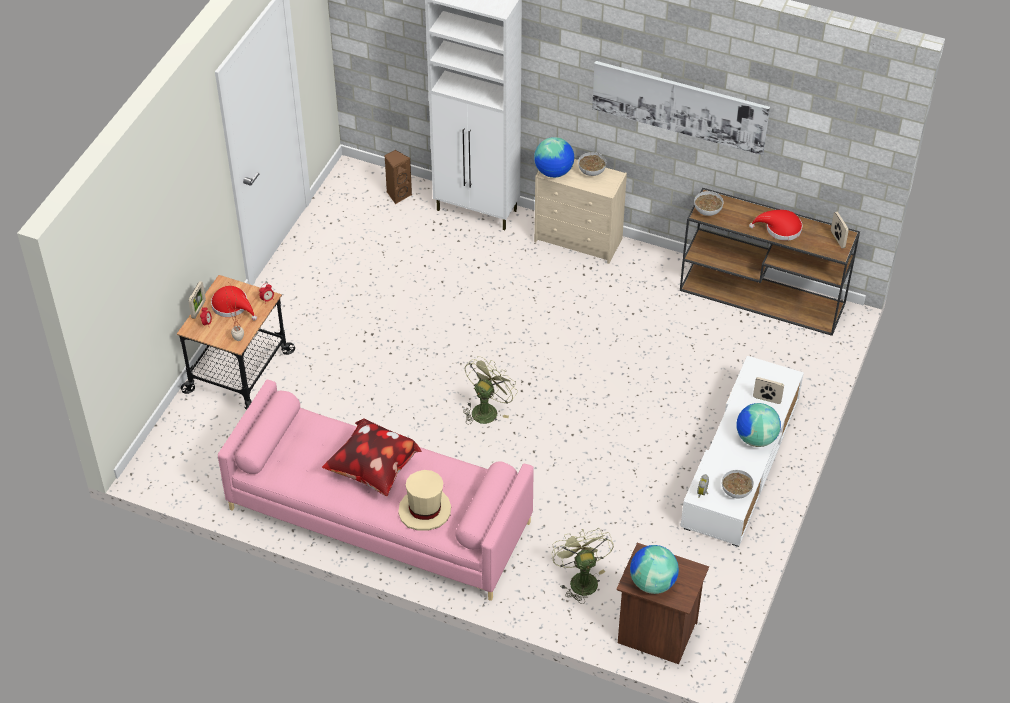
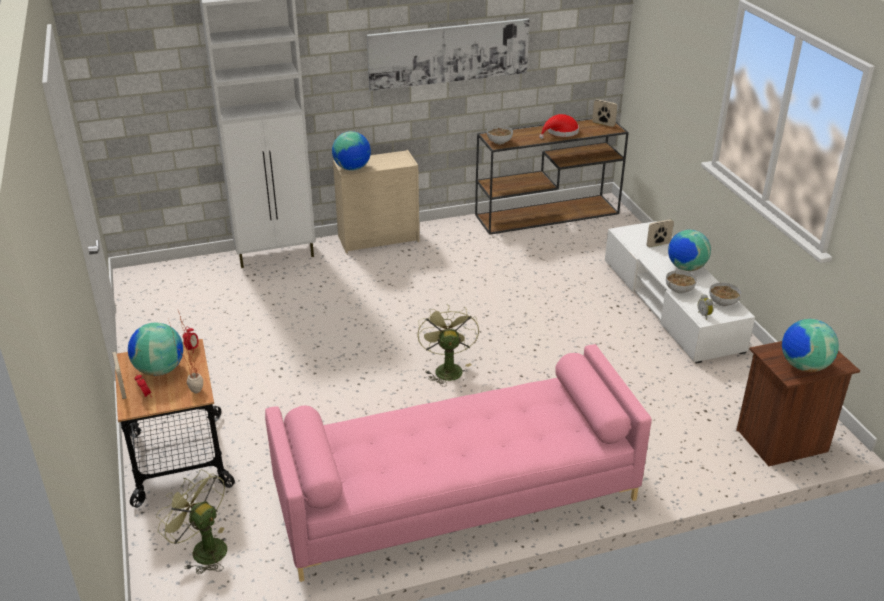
camera: 40 degrees left, 15 degrees down
(232, 306) = (159, 370): red hat -> globe
(374, 472) = (450, 435): pillow -> none
(398, 194) = (194, 272): brown speaker -> none
(425, 511) = (538, 437): beige hat -> none
(580, 579) = (678, 439): green fan -> green fan (202, 549)
(592, 171) = (381, 158): bowl -> bowl (679, 290)

